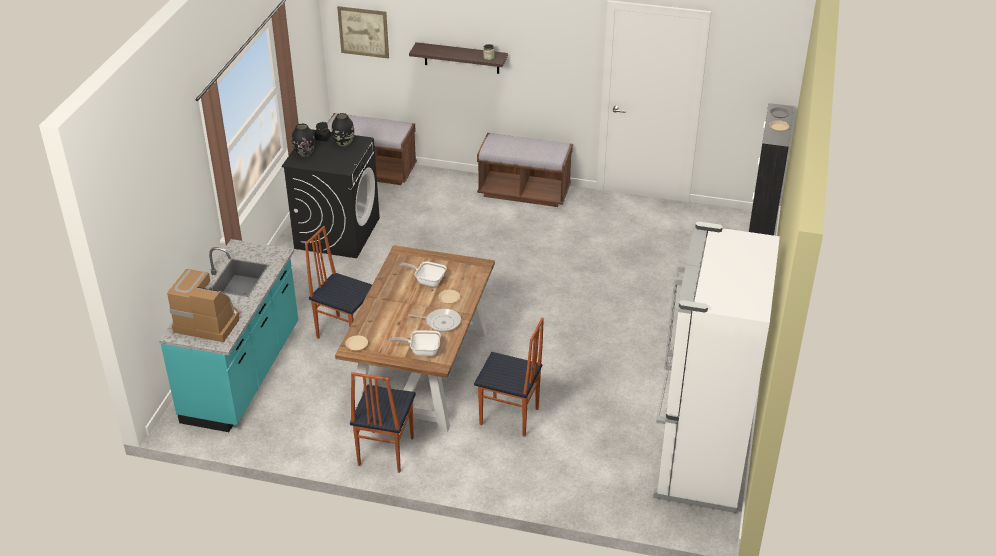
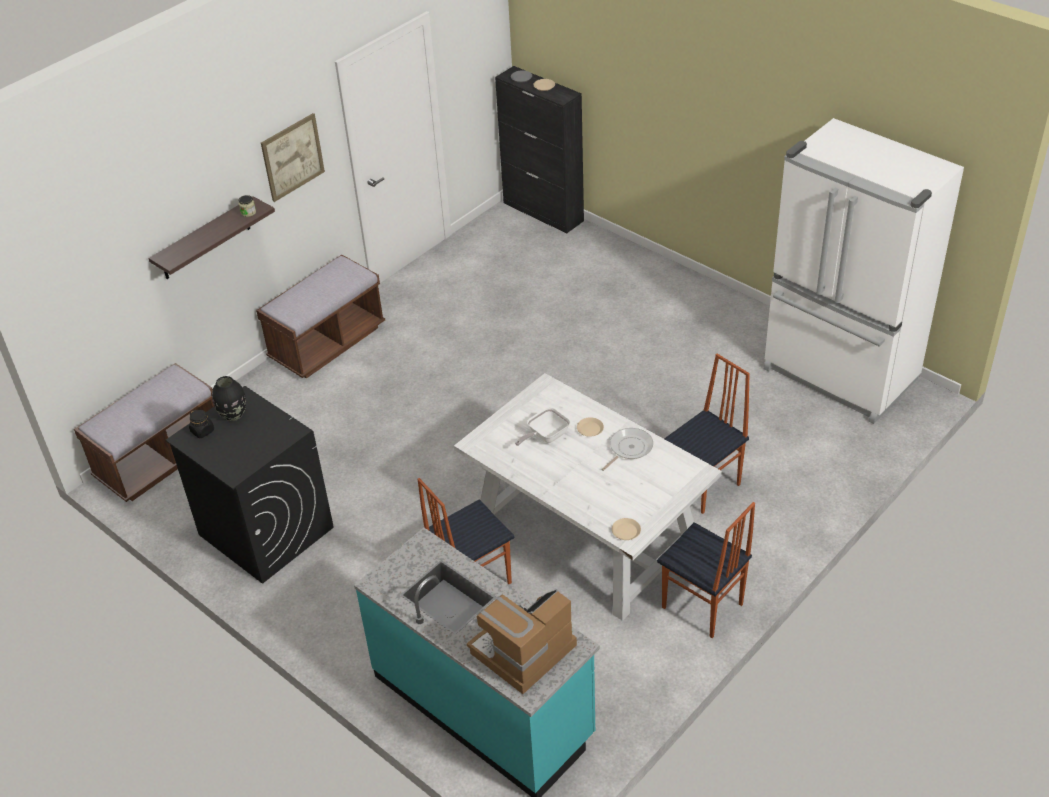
camera: 60 degrees left, 5 degrees up
(304, 153) = (223, 458): black vase -> none
(363, 32) = (81, 291): picture -> picture (292, 157)
(421, 351) = (670, 479): frying pan -> none
(421, 371) = (585, 533): brown dining table -> white dining table

